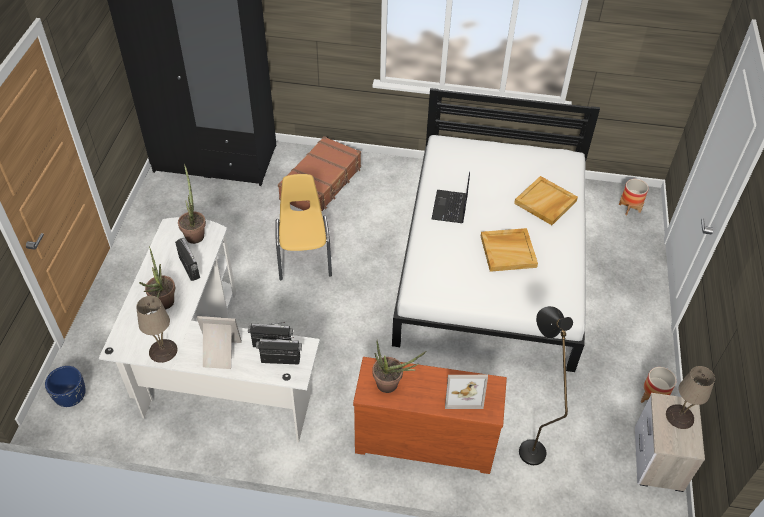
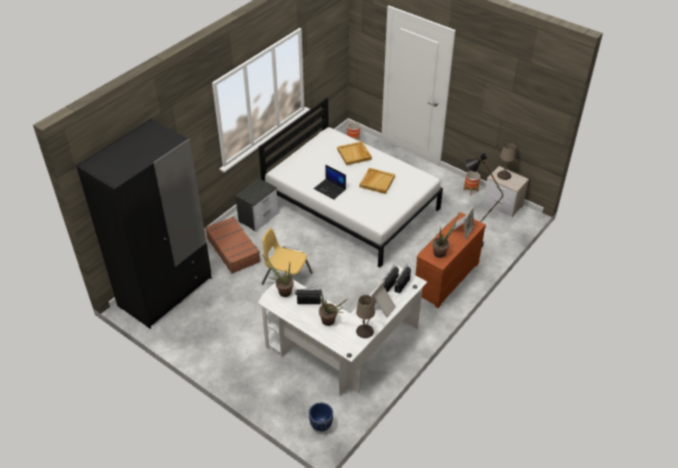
camera: 60 degrees left, 5 degrees down
(395, 181) = (259, 217): none -> nightstand

